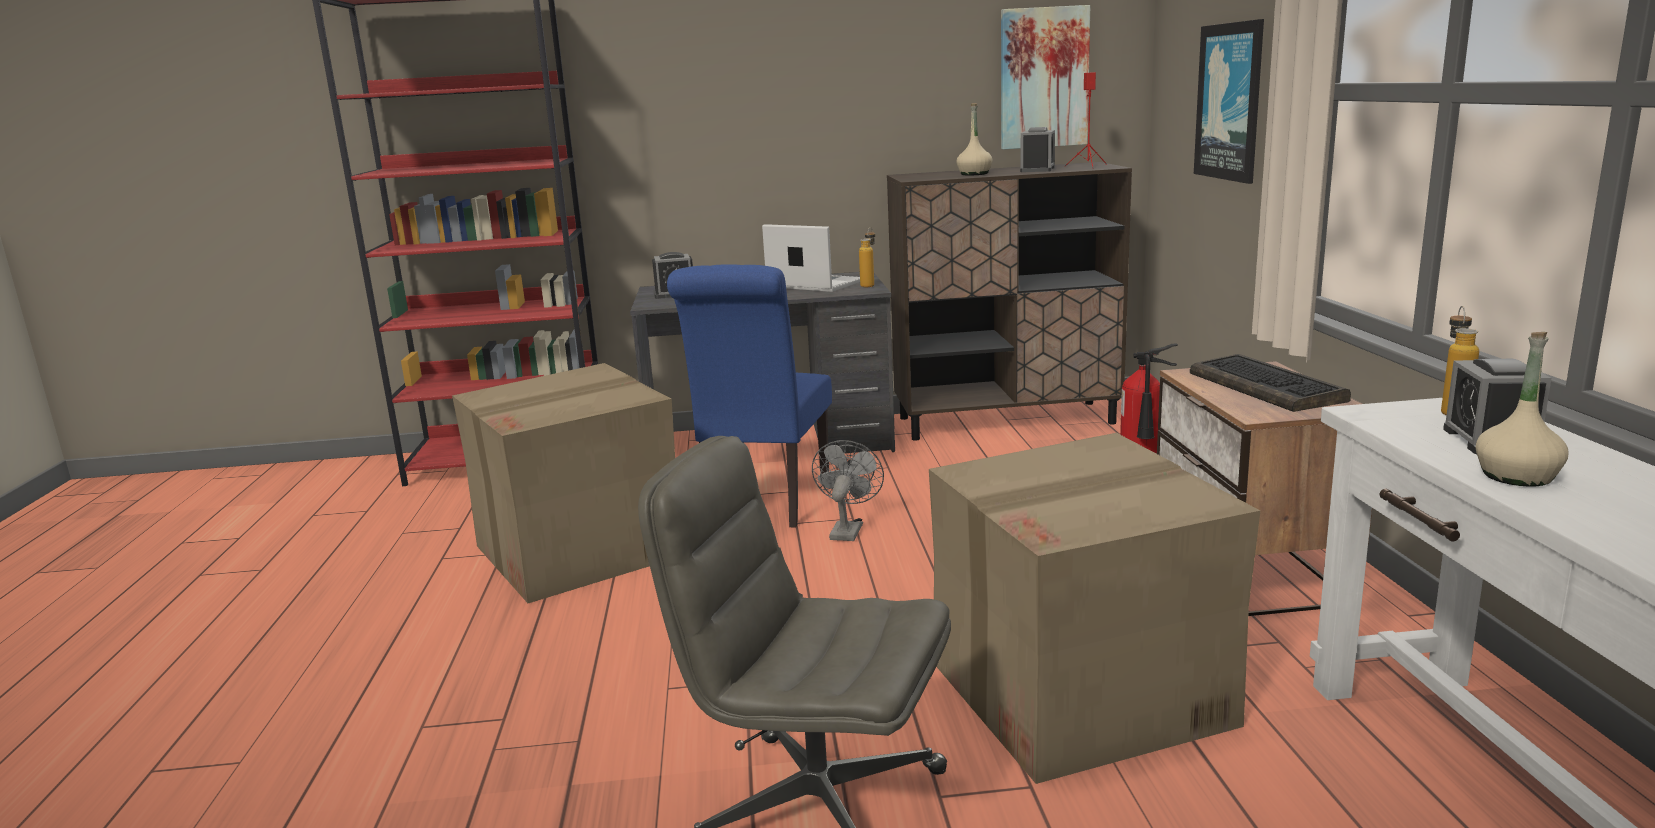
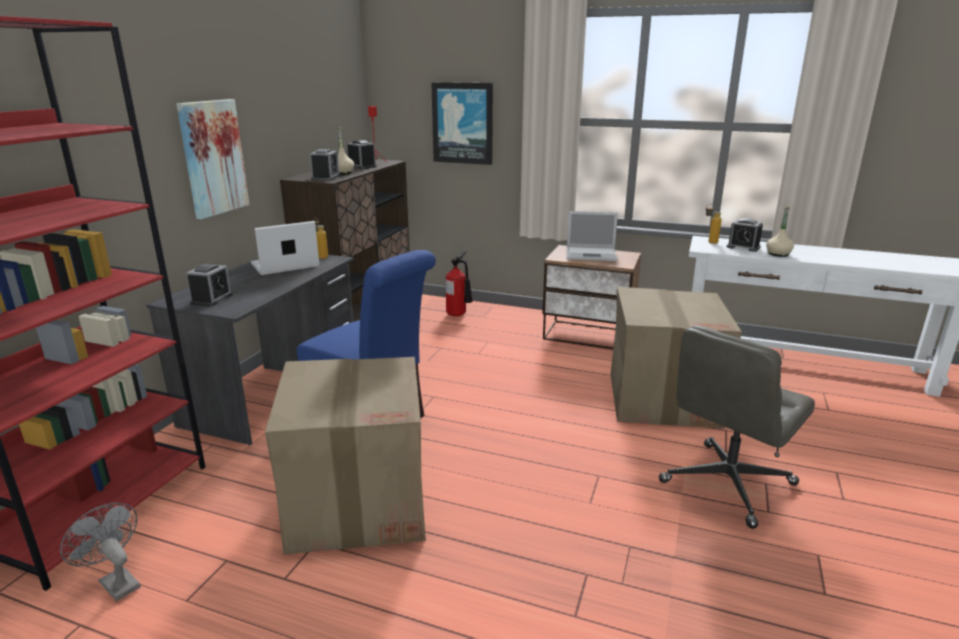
camera: 65 degrees left, 5 degrees up
(847, 529) = (447, 402): grey fan -> grey fan (115, 582)
(928, 177) = (326, 178): none -> alarm clock
(1043, 78) = (332, 108): picture -> picture (213, 158)
(1267, 387) = (592, 254): keyboard -> laptop

